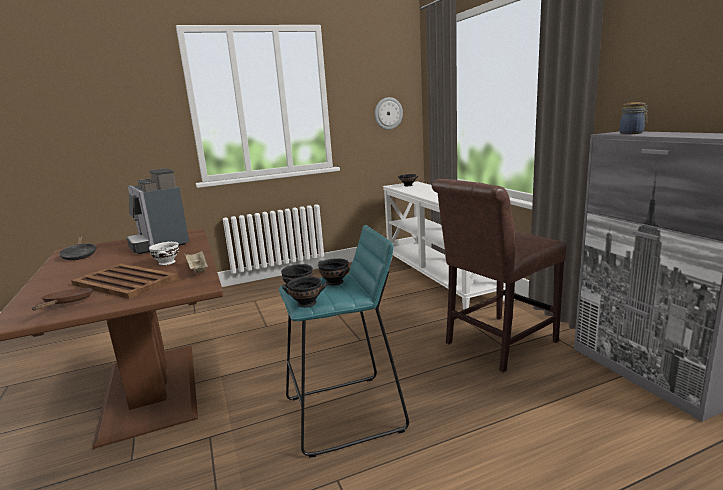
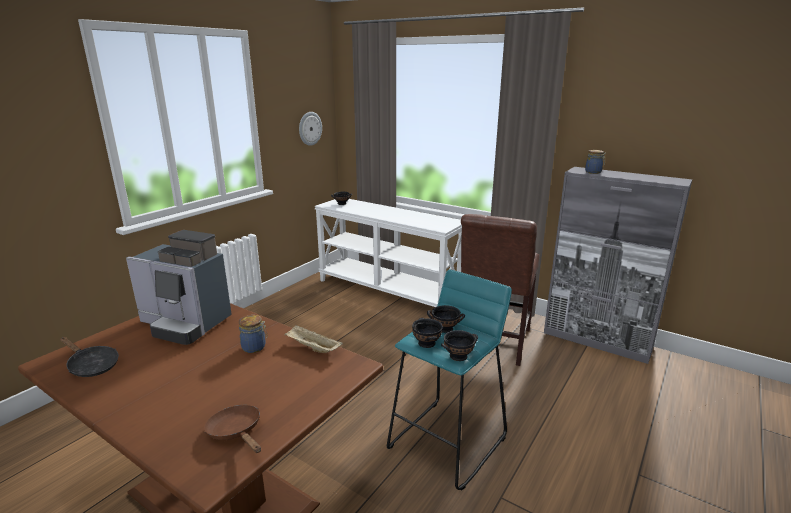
camera: 35 degrees left, 5 degrees up
(124, 281) = (251, 384): brown tray -> none
(167, 262) = (255, 347): white bowl -> jar

